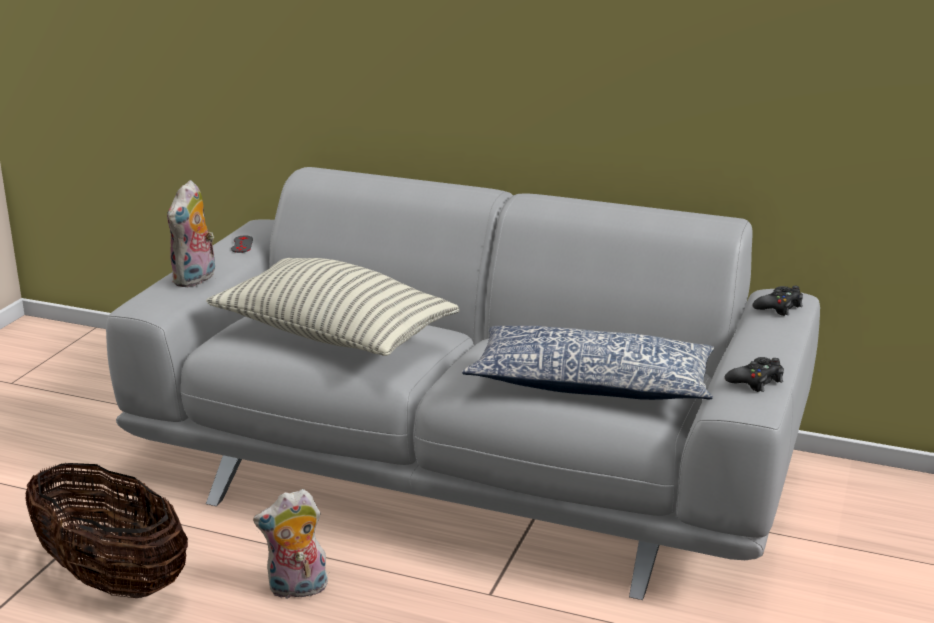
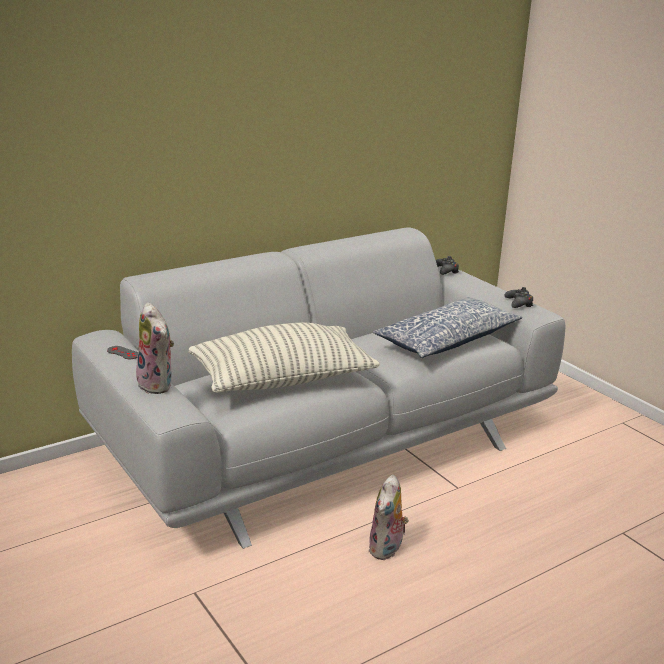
camera: 55 degrees left, 0 degrees up
(112, 579) = (291, 622): basket -> none

